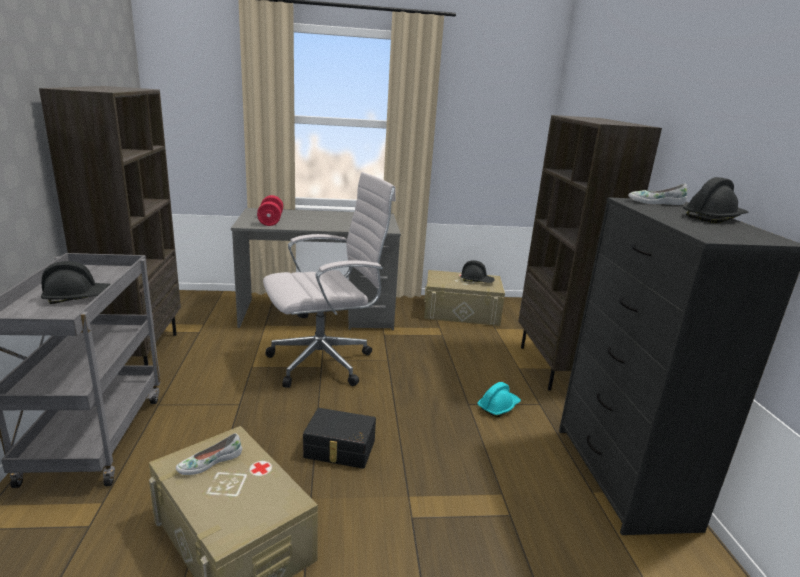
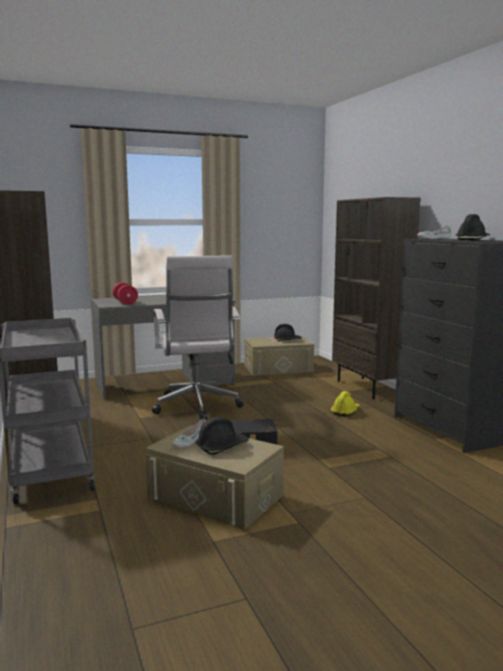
camera: 15 degrees left, 10 degrees down
(78, 297) = (51, 341): black hard hat -> black hard hat (222, 447)
(325, 362) = (197, 407): white office chair -> white office chair turned 120 degrees clockwise
(498, 406) = (345, 411): turquoise hard hat -> yellow hard hat

